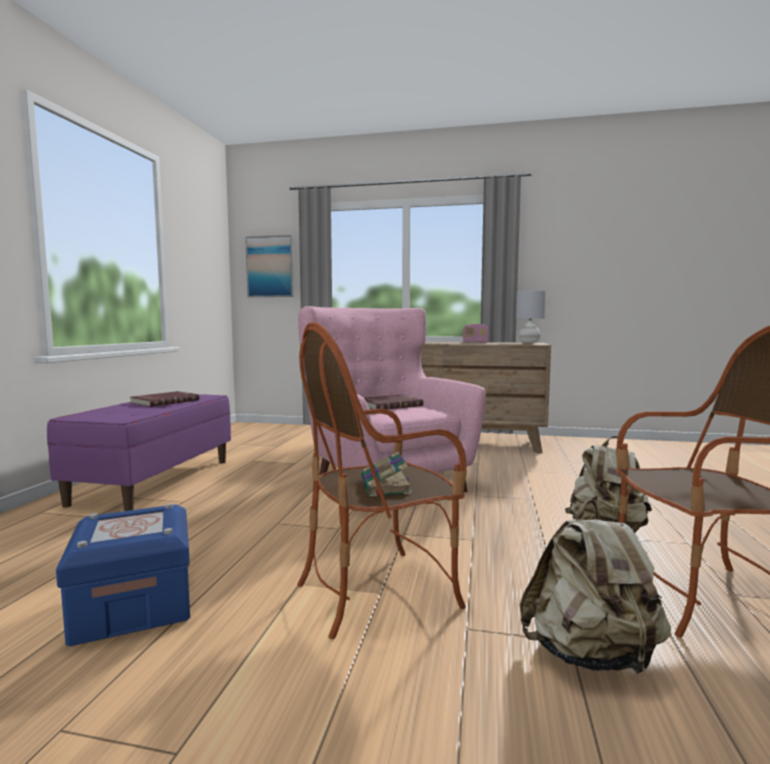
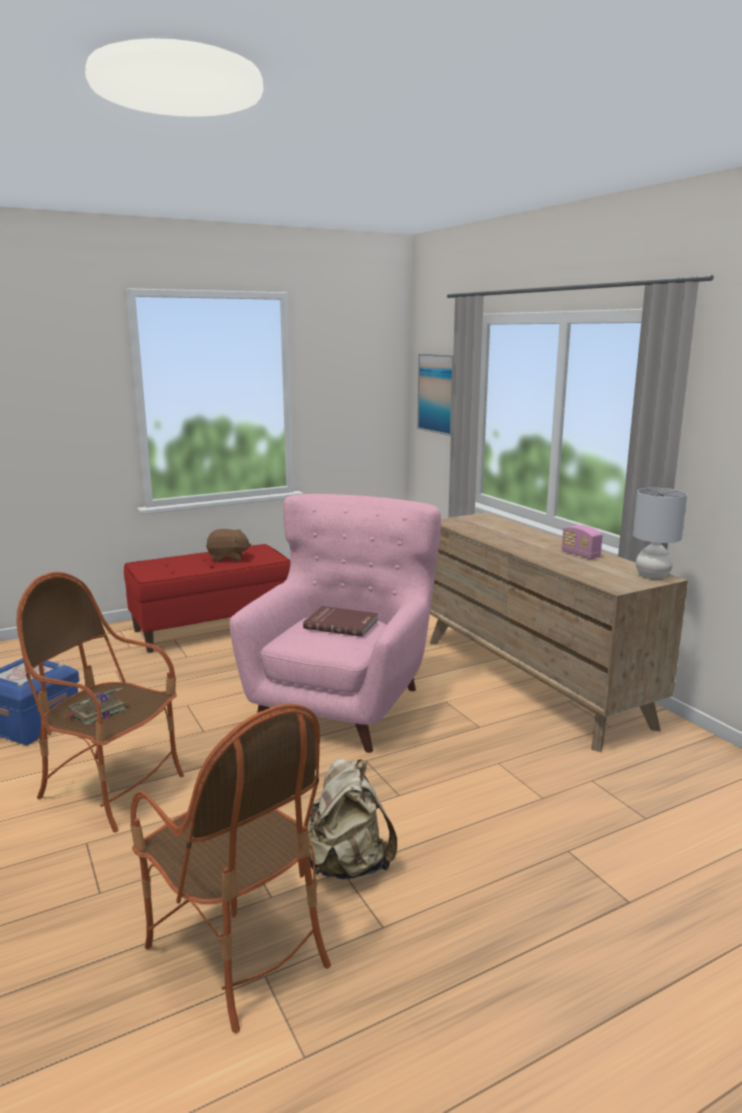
camera: 50 degrees right, 10 degrees up
(154, 481) = (212, 628): purple bench -> red bench
(164, 401) = (228, 558): red book -> brown plush toy
(590, 655) = (85, 906): beige backpack -> none

